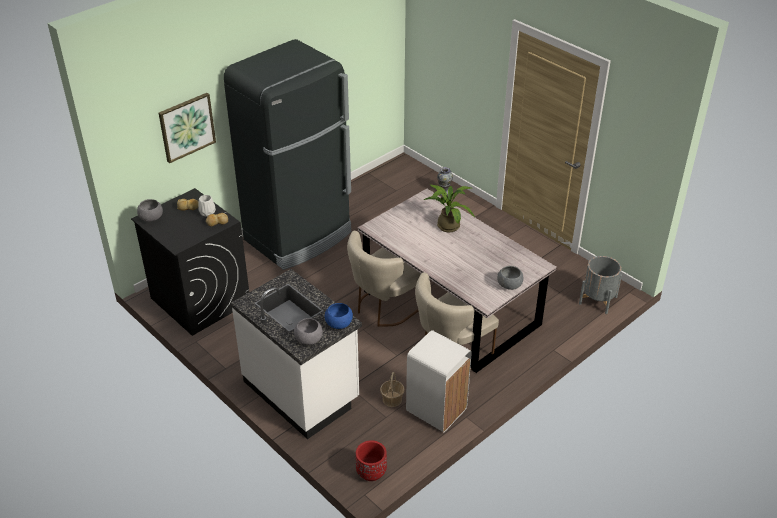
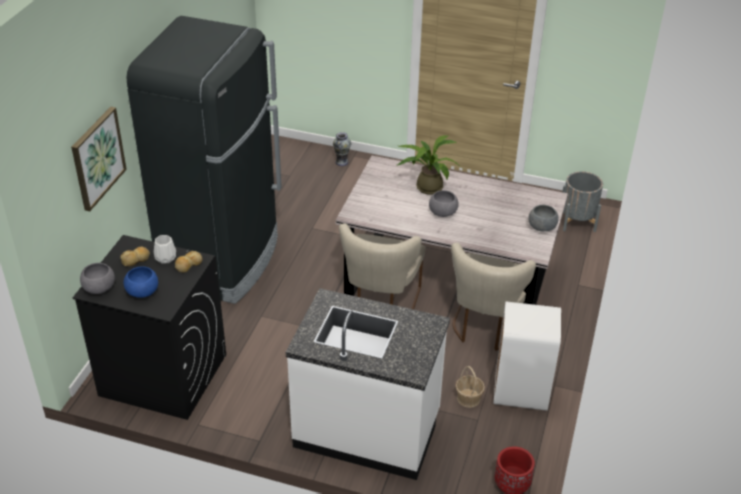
camera: 30 degrees left, 0 degrees up
(309, 339) = (412, 358): grey bowl -> grey bowl (443, 212)
(339, 323) = (428, 328): blue bowl -> blue bowl (142, 292)

